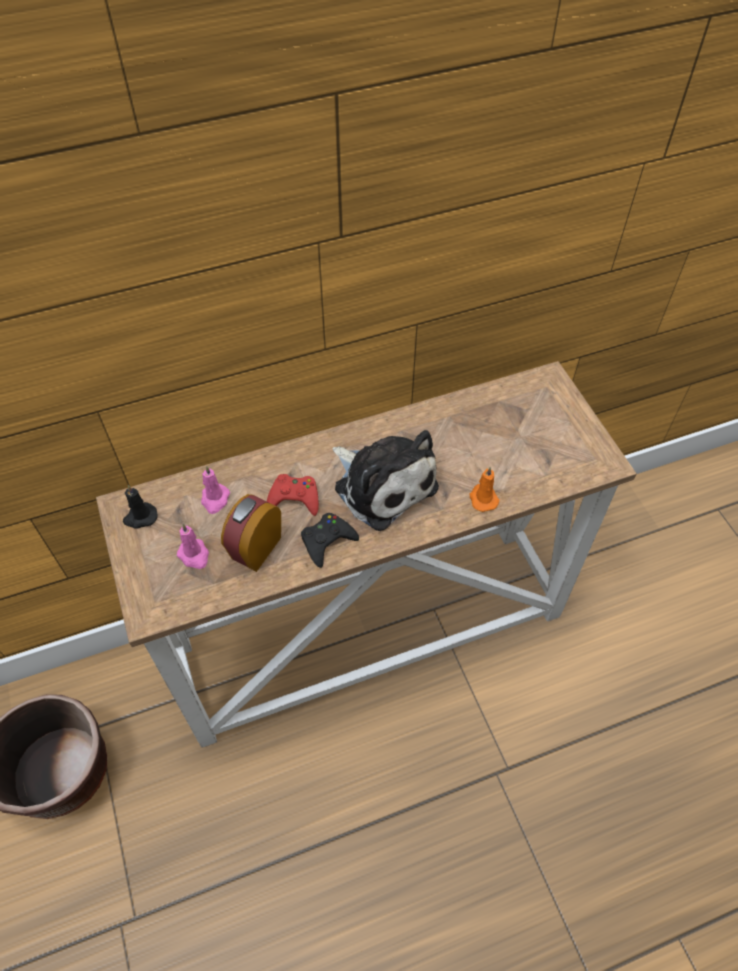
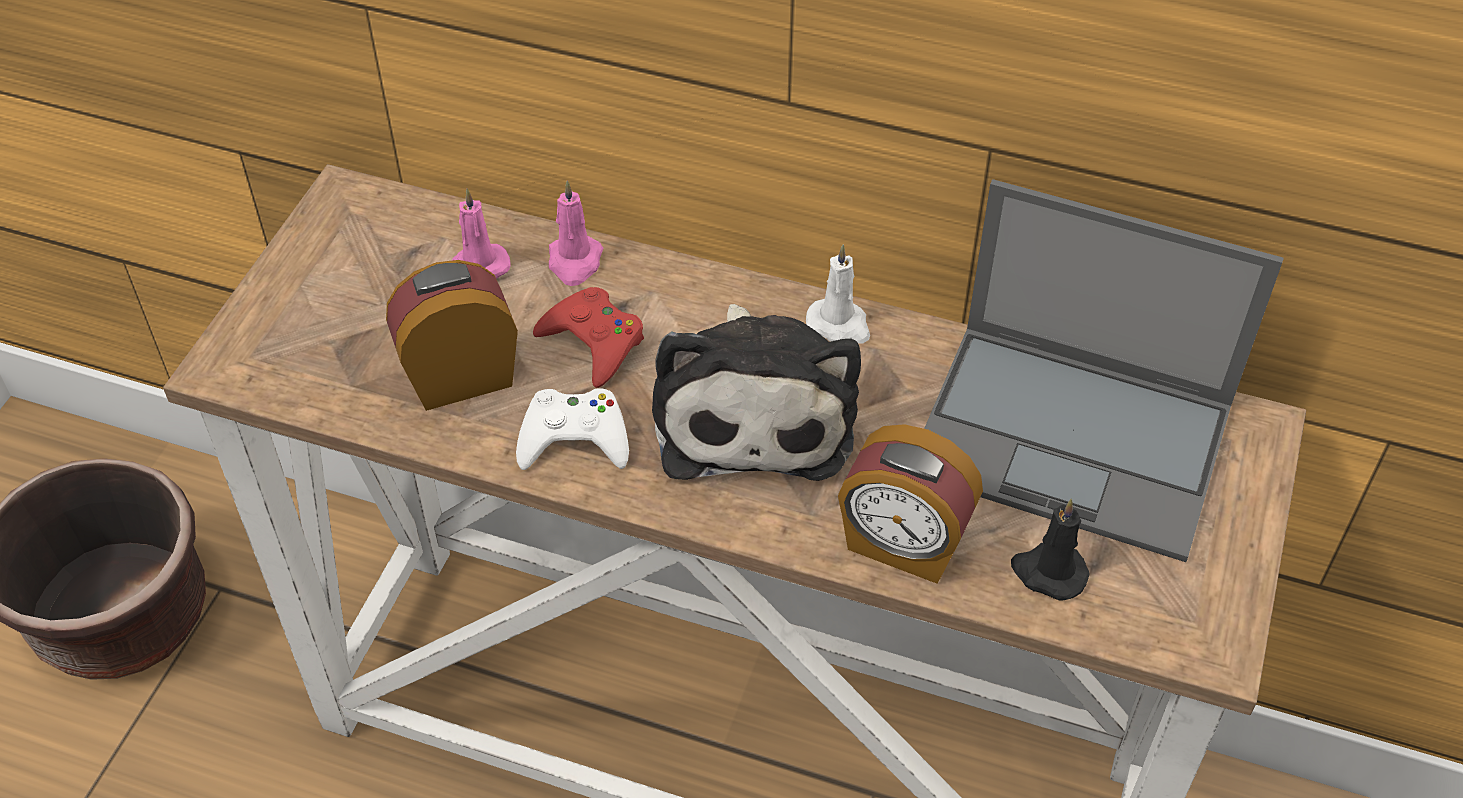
camera: 40 degrees right, 5 degrees down
(140, 517) = (352, 228): black candle -> black candle (1048, 572)
(194, 555) = (367, 329): pink candle -> pink candle (575, 262)
(327, 541) = (574, 438): black game controller -> white game controller
(379, 430) = (839, 325): none -> white candle
(482, 498) = (902, 545): orange candle -> alarm clock
(500, 420) = (1075, 439): none -> laptop

